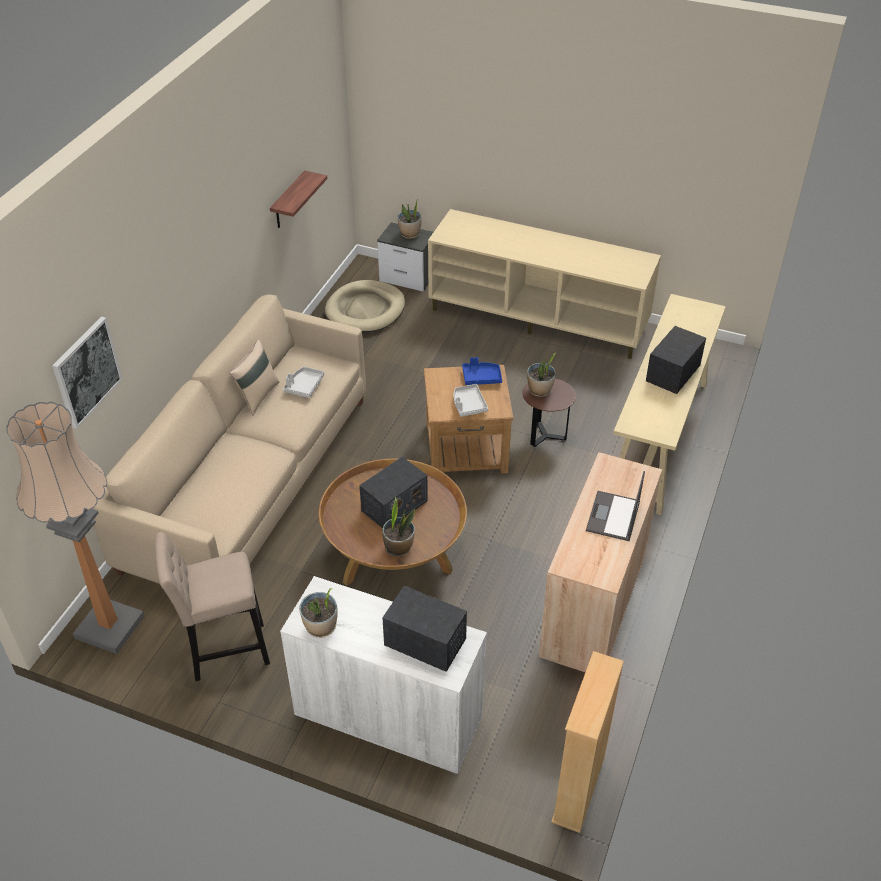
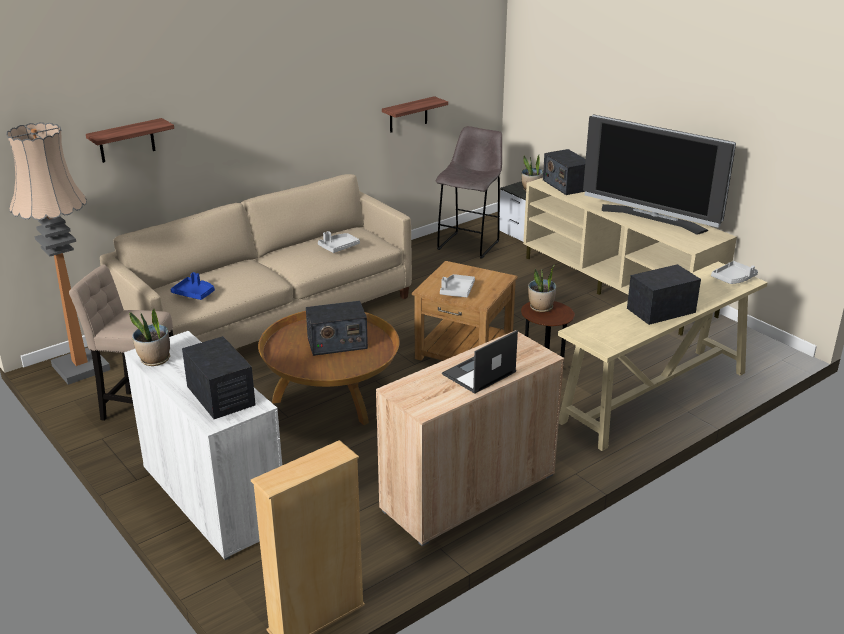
camera: 30 degrees right, 15 degrees down
(86, 371) = (126, 141): picture -> shelf
(257, 396) = (298, 244): beige pillow -> none
(365, 310) = (469, 244): beige dog bed -> grey stool
(398, 548) = (311, 369): potted plant -> none
(466, 232) = (565, 185): none -> radio
(481, 377) = (487, 278): blue tray -> blue tray (194, 293)
(577, 255) = (652, 219): none -> television
(698, 311) = (733, 278): none -> grey tray

